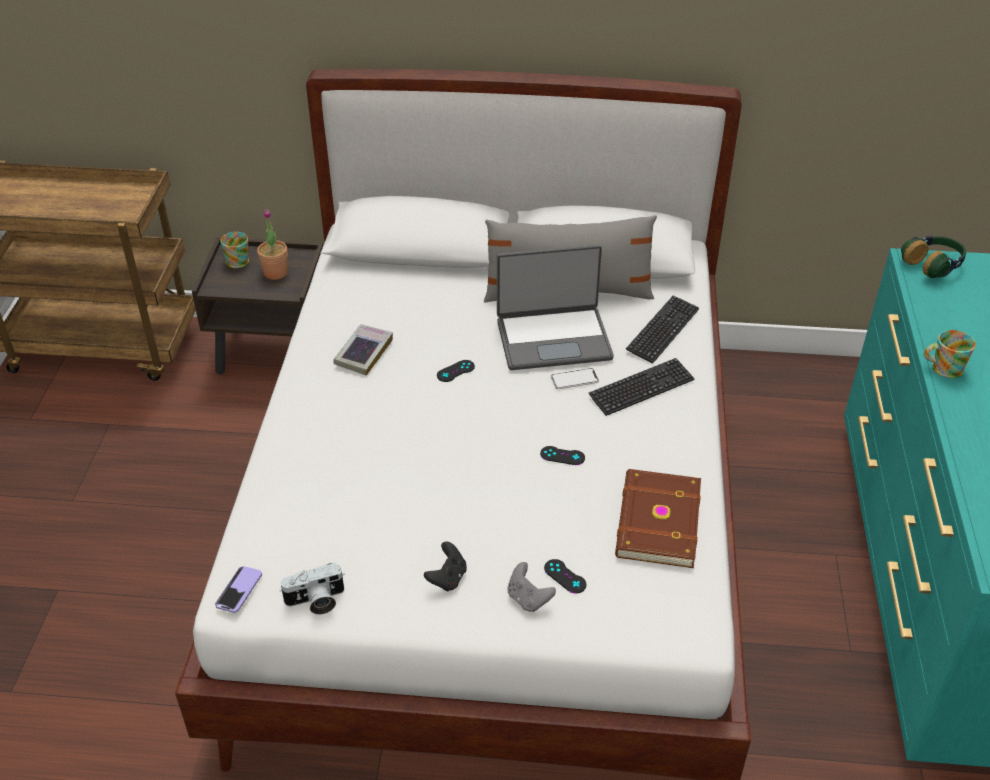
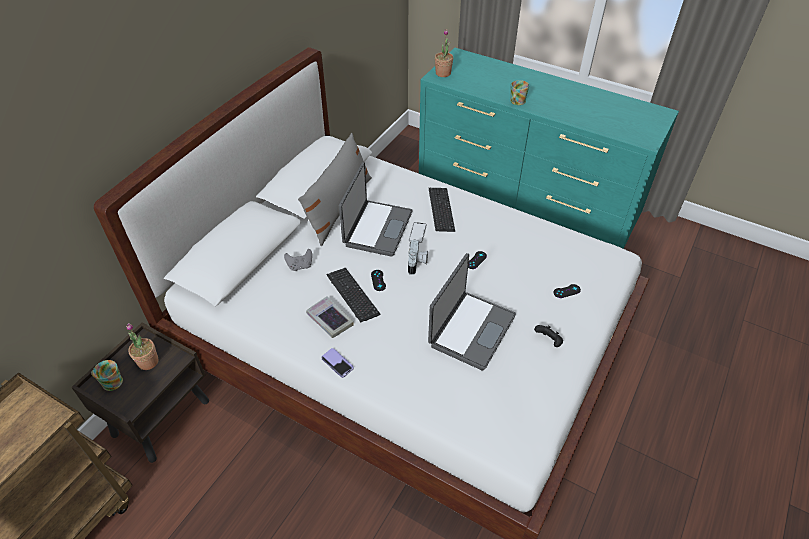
camera: 65 degrees left, 5 degrees up
(239, 590) = (519, 451): phone -> phone (337, 363)
(316, 601) = (543, 411): camera -> camera (417, 263)
(417, 484) = (470, 330): none -> laptop
(528, 599) = (576, 311): grey game controller -> grey game controller (300, 266)
(656, 522) = (542, 243): brown book -> none
(662, 330) = (400, 185): keyboard -> keyboard (352, 295)
(933, 265) = (443, 73): headphones -> potted plant

